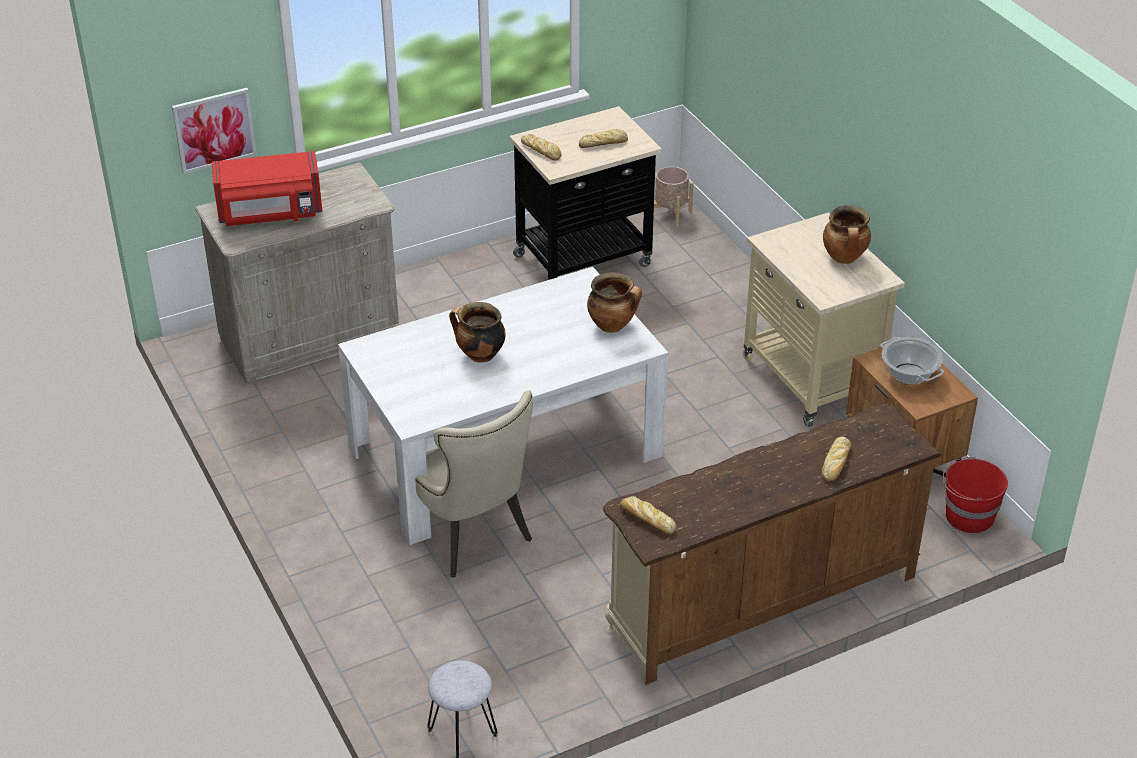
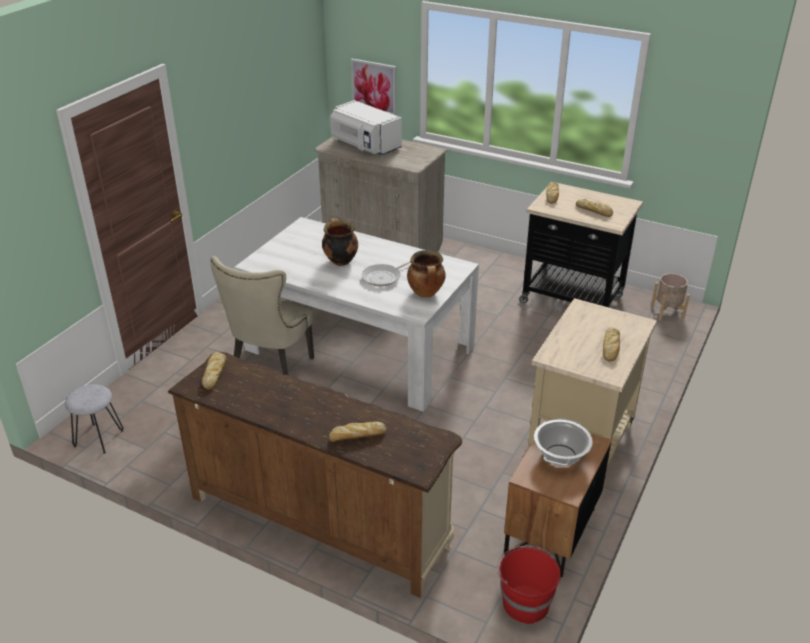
camera: 55 degrees right, 5 degrees down
(270, 214) = (365, 145): red microwave -> white microwave
(549, 340) = (383, 277): none -> frying pan
(844, 258) = (611, 348): cooking pot -> bread

